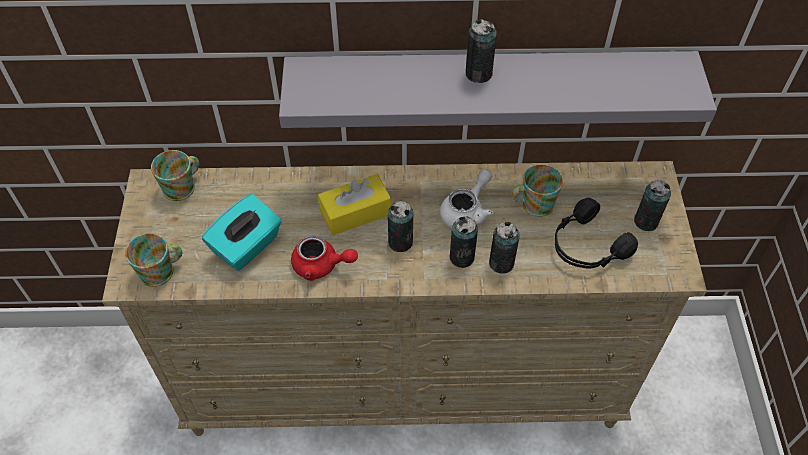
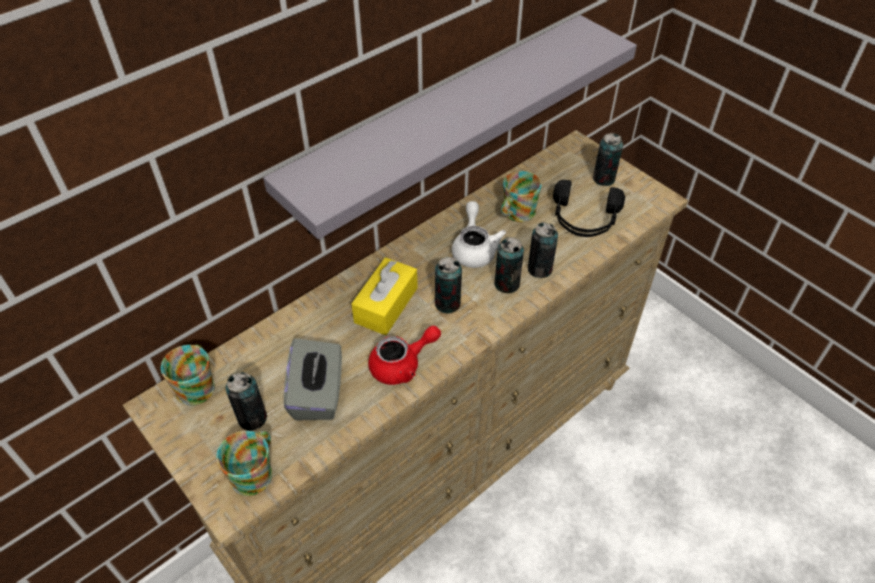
camera: 40 degrees left, 5 degrees down
(247, 246) = (318, 394): turquoise tissue box -> grey tissue box
(478, 74) = (448, 105): can -> can (252, 418)

